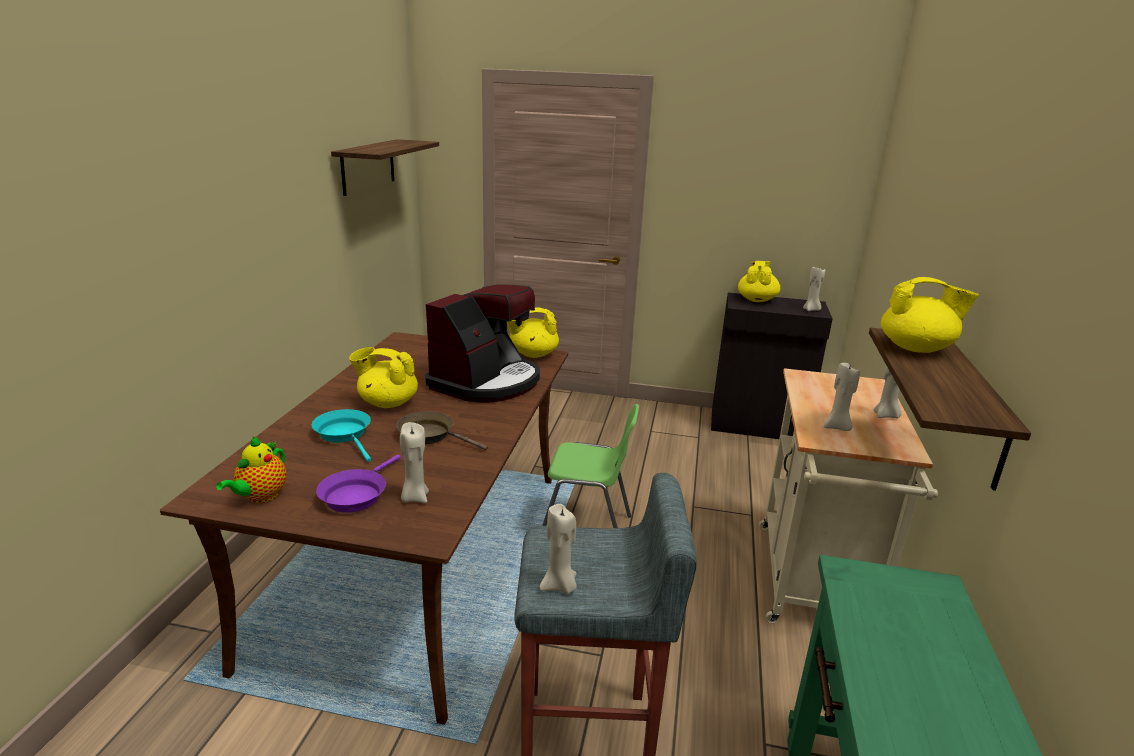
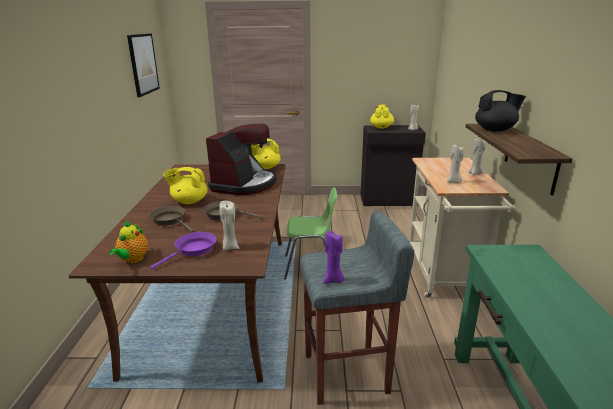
camera: 10 degrees left, 0 degrees up
(345, 435) = (170, 220): turquoise frying pan -> brown frying pan
(356, 495) = (193, 250): purple frying pan -> purple frying pan turned 150 degrees counterclockwise
(368, 166) = (143, 64): shelf -> picture
(560, 586) = (333, 280): beige candle -> purple candle
(916, 348) = (495, 130): yellow teapot -> black teapot

